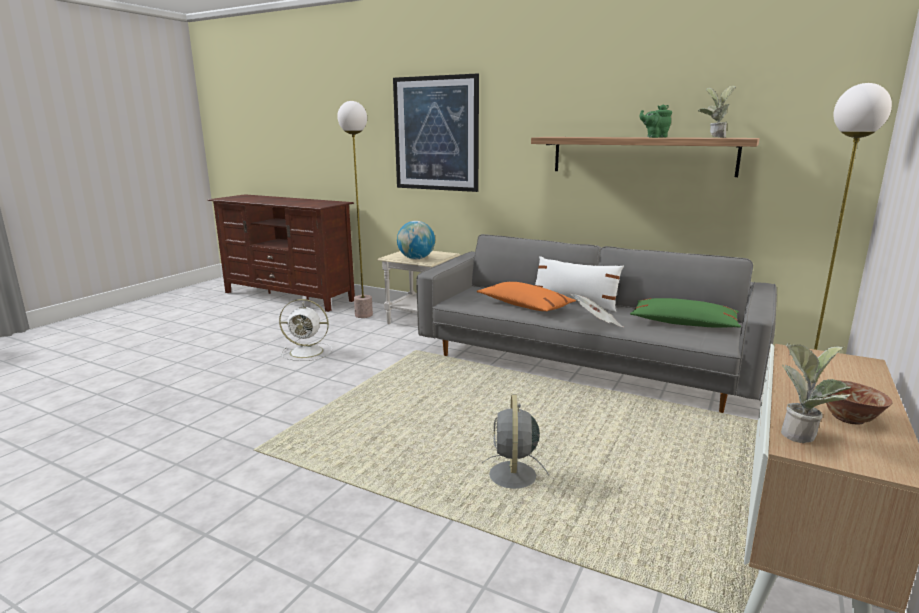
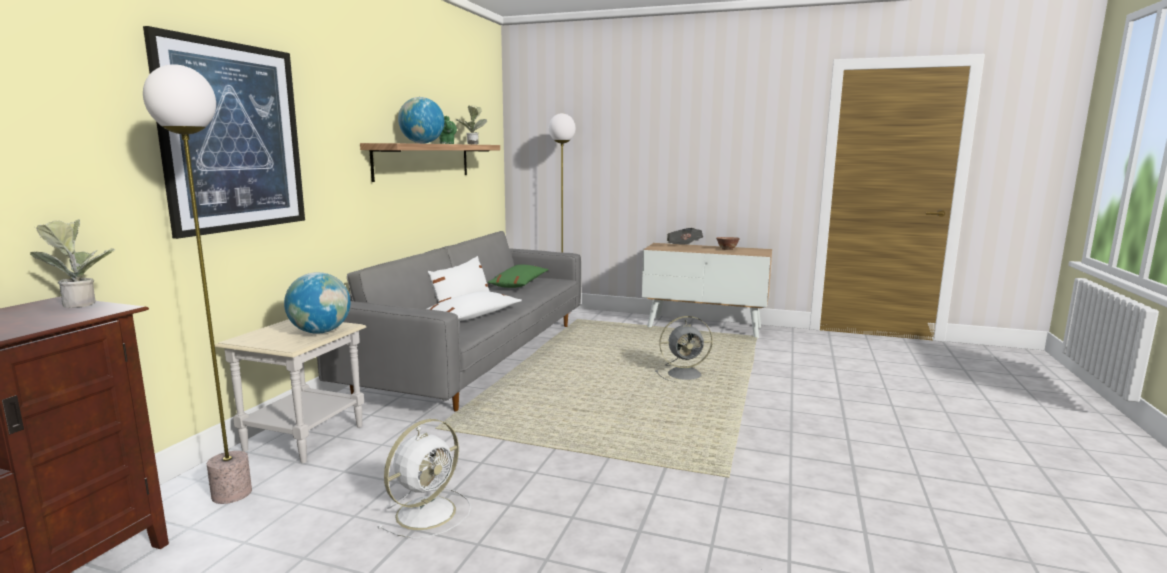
camera: 100 degrees left, 5 degrees down
(308, 352) = (428, 511): white fan -> white fan turned 45 degrees clockwise
(524, 306) = (472, 316): orange pillow -> white pillow
(596, 323) = (527, 299): newspaper -> newspaper (684, 247)
(598, 137) = (422, 143): none -> globe
(804, 435) = (749, 253): potted plant -> potted plant (81, 303)

